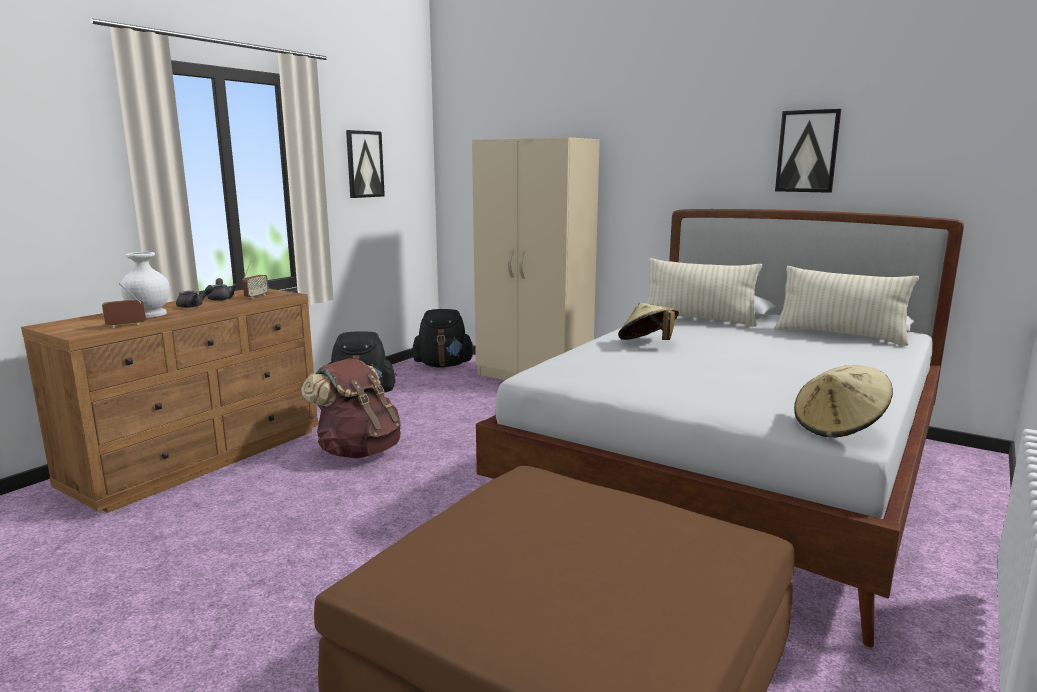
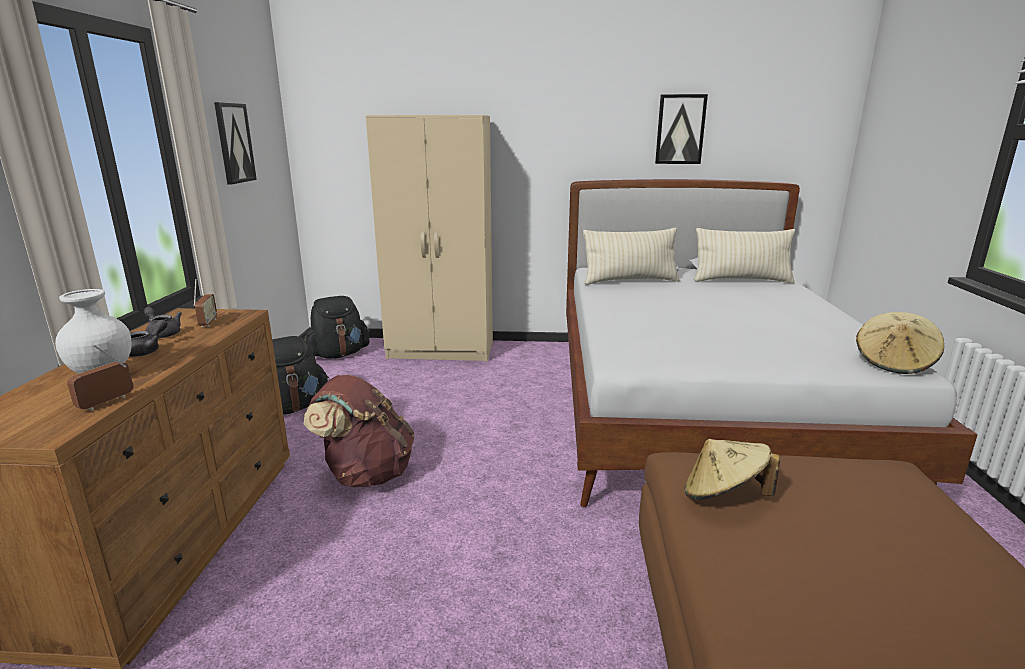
camera: 30 degrees left, 5 degrees up
(647, 344) = (640, 311): beige hat -> beige hat (724, 496)

